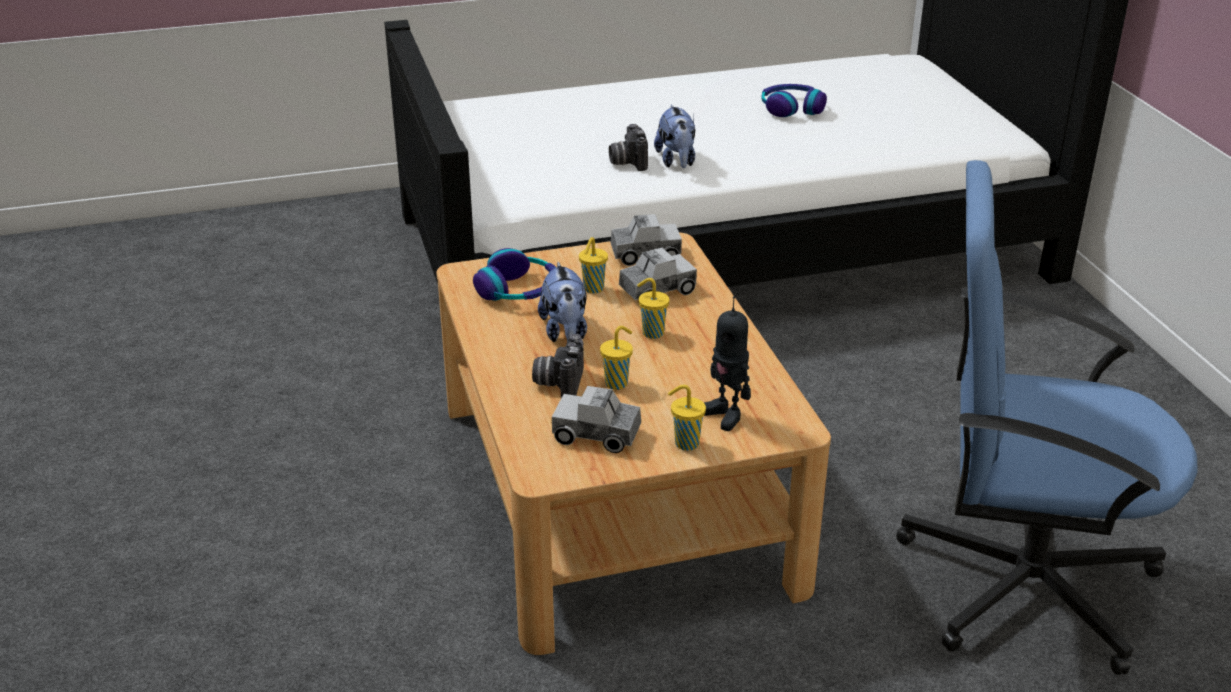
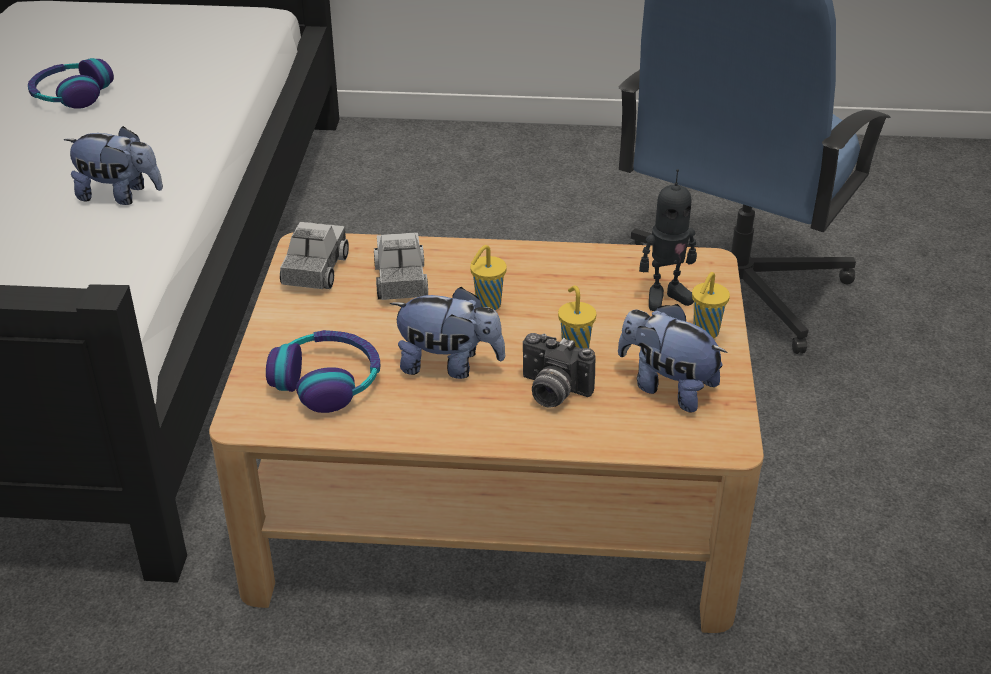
camera: 70 degrees left, 5 degrees up
(593, 289) = (365, 324): yellow cup -> none
(597, 435) = (667, 387): toy truck -> plush toy
(627, 162) = (85, 229): camera -> none

